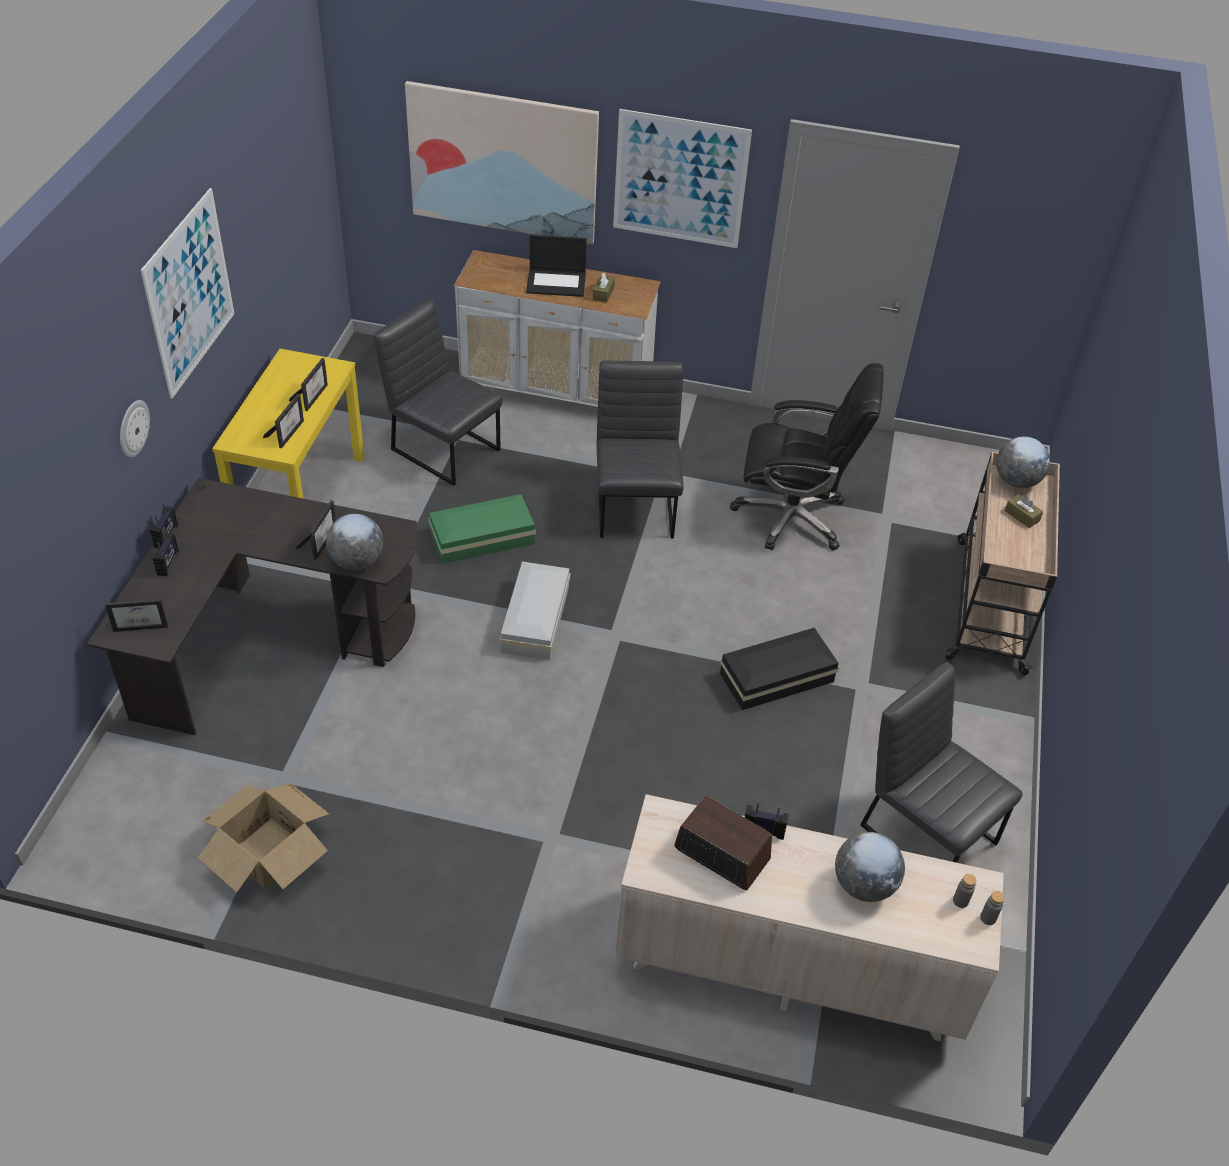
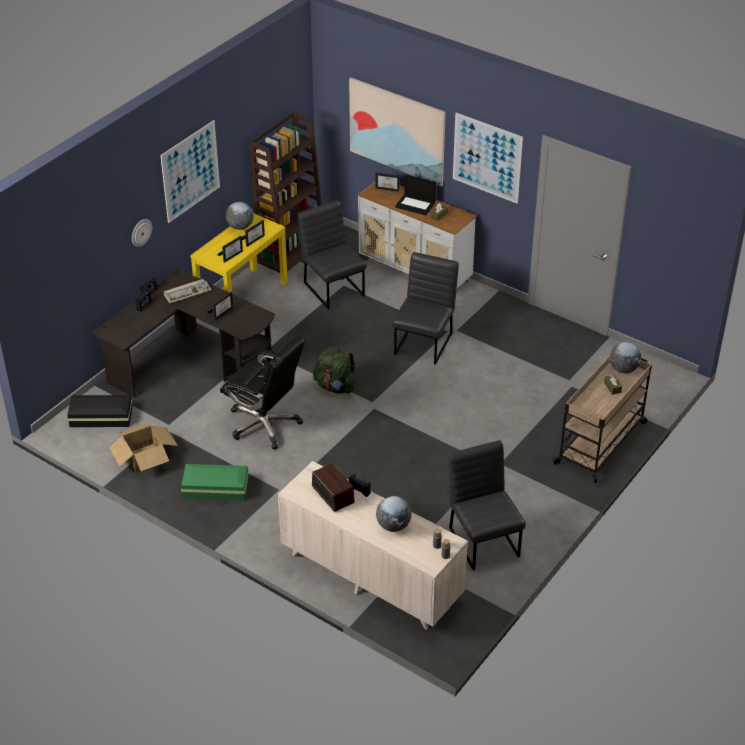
camera: 25 degrees right, 5 degrees down
(142, 624) = (119, 330): picture frame -> picture frame (388, 188)
(238, 519) = (187, 292): none -> keyboard
(345, 403) = (291, 252): none -> brown bookcase
(357, 561) = (234, 326): globe -> globe (240, 227)
(484, 538) = (329, 340): green storage box -> green storage box (216, 488)
(537, 618) = (335, 386): white storage box -> green backpack
(779, 678) = (450, 448): black storage box -> black storage box (102, 417)
(792, 518) = (512, 370): black office chair -> black office chair (264, 425)

